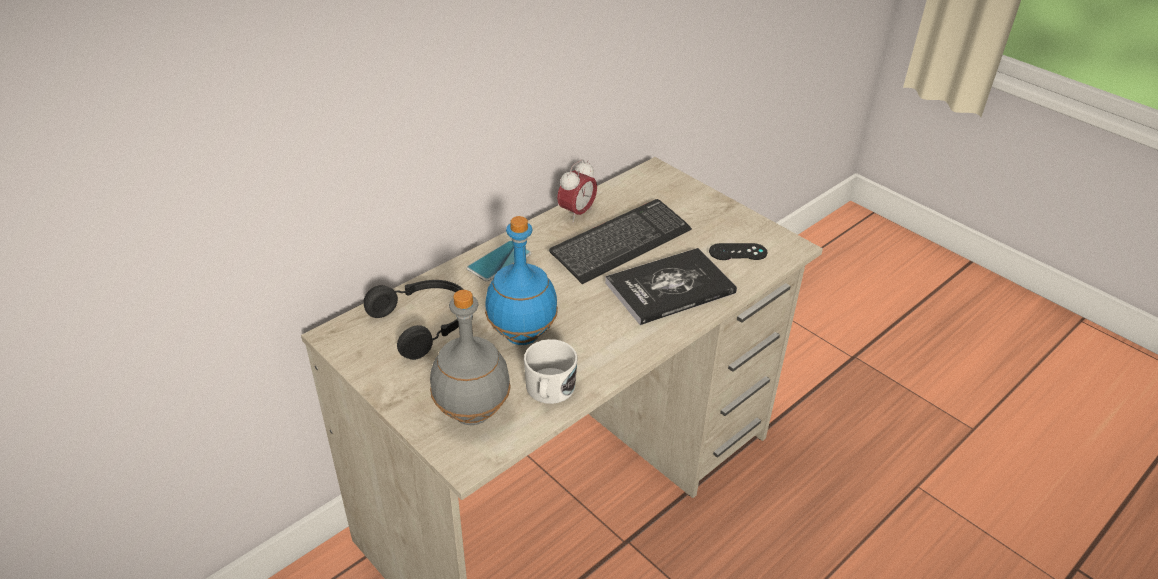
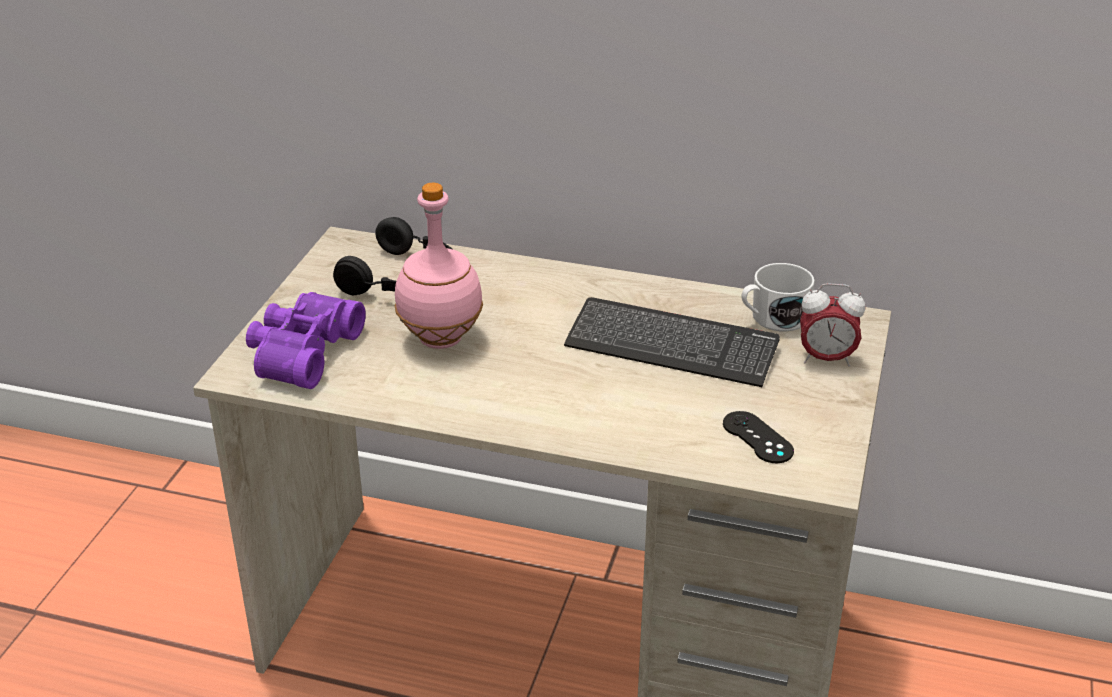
camera: 60 degrees right, 5 degrees down
(471, 413) = (301, 352): grey bottle -> purple binoculars
(499, 261) = (546, 282): phone -> none
(523, 335) = (441, 340): blue bottle -> pink bottle
(549, 391) = (369, 386): white mug -> white mug (773, 318)
(577, 213) = (693, 298): alarm clock -> alarm clock (826, 359)
(670, 288) = (623, 408): book -> none

